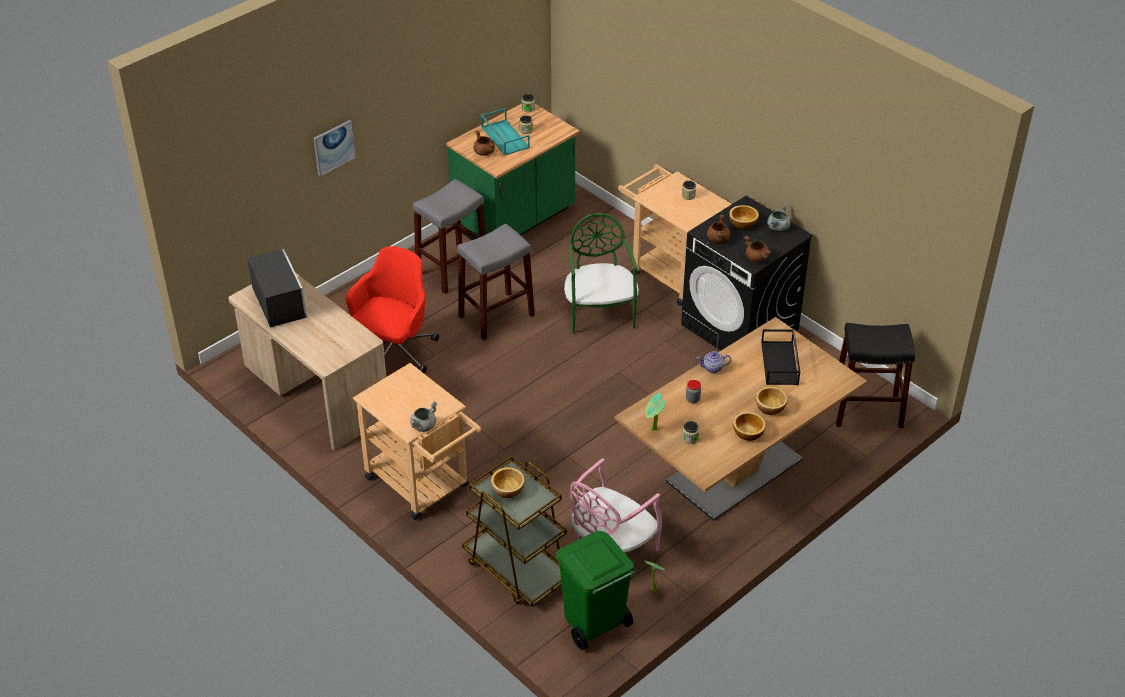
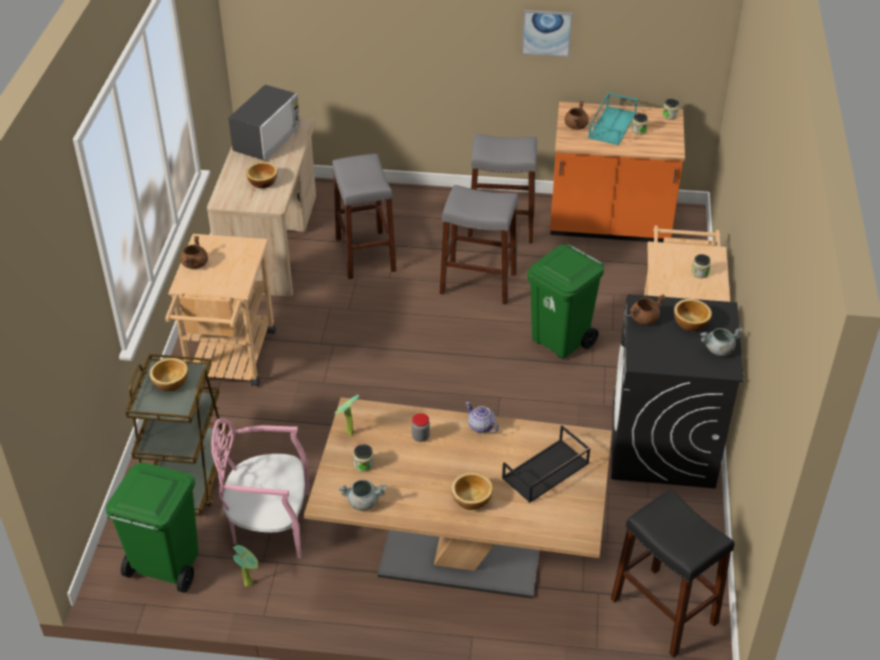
camera: 50 degrees right, 0 degrees up
(333, 147) = (415, 35): picture -> picture (546, 32)
(394, 352) = (365, 254): red office chair -> grey stool
(423, 426) = (196, 288): grey cooking pot -> grey cooking pot (363, 502)
(515, 220) = (609, 224): green counter -> orange counter
(600, 313) = (561, 341): green chair -> green trash can
(747, 433) = (415, 502): bowl -> bowl (262, 182)
(756, 258) = (652, 360): brown cooking pot -> brown cooking pot (195, 264)

